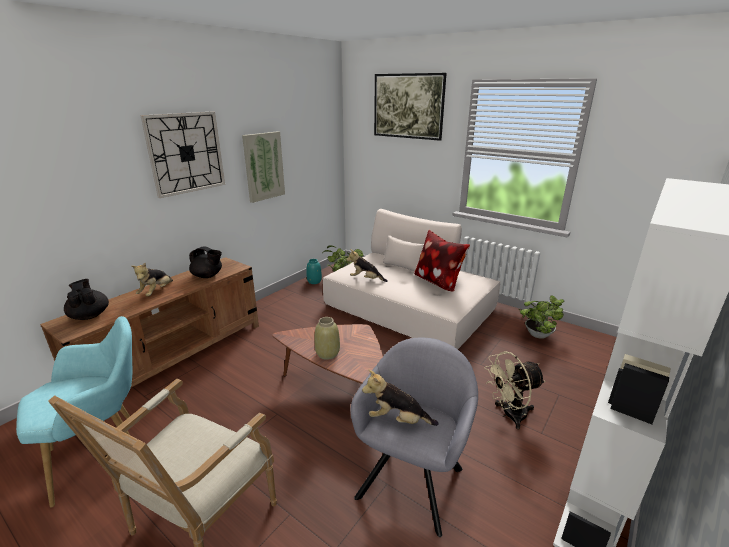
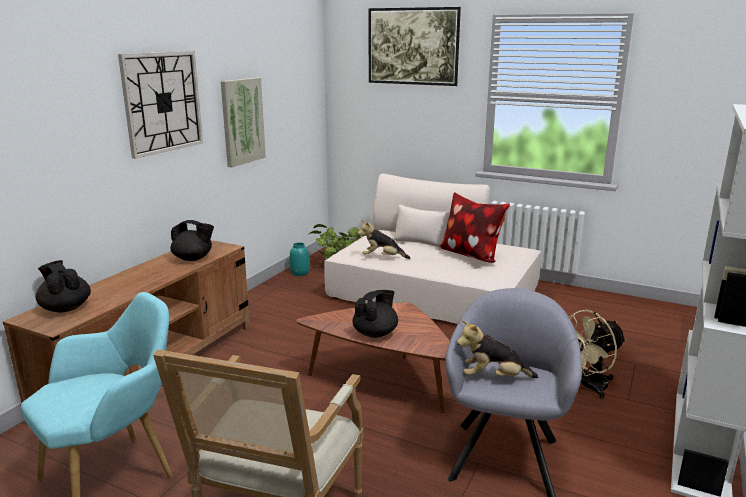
camera: 10 degrees left, 5 degrees down
(156, 292) = (137, 279): plush toy -> none
(328, 353) = (375, 333): beige vase -> black teapot
(536, 335) = (592, 309): potted plant -> none

